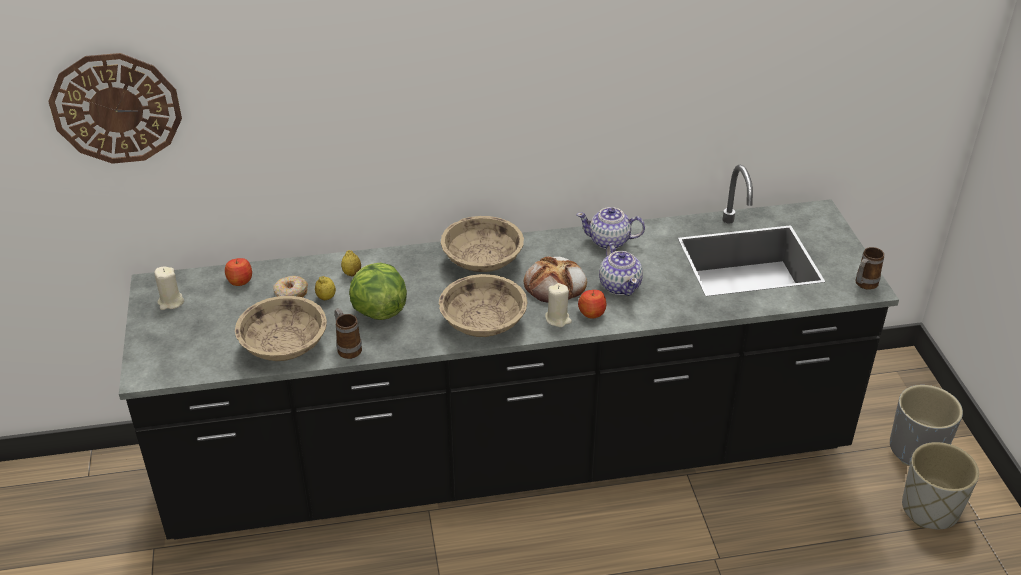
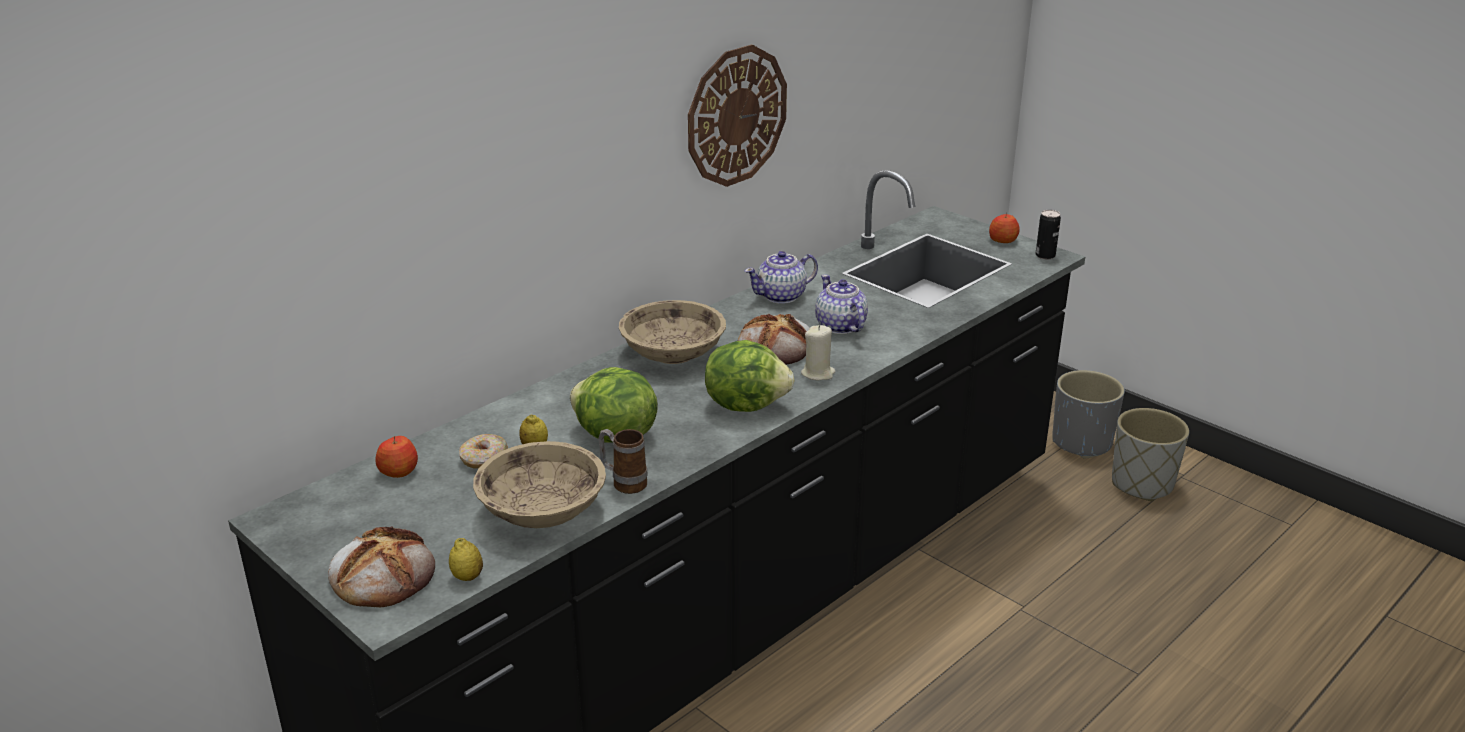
camera: 35 degrees left, 10 degrees down
(116, 108) = (196, 241): wall clock -> wall clock (736, 116)
(167, 348) = (383, 574): none -> bread
(171, 302) = (327, 527): beige candle -> none
(352, 273) = (537, 415): lemon -> lemon (467, 577)
(483, 323) = (746, 404): beige bowl -> lettuce
(591, 313) = (843, 357): apple -> apple (1003, 240)
(620, 285) = (840, 326): teapot -> teapot turned 150 degrees counterclockwise
(863, 285) = (1045, 255): mug -> can

